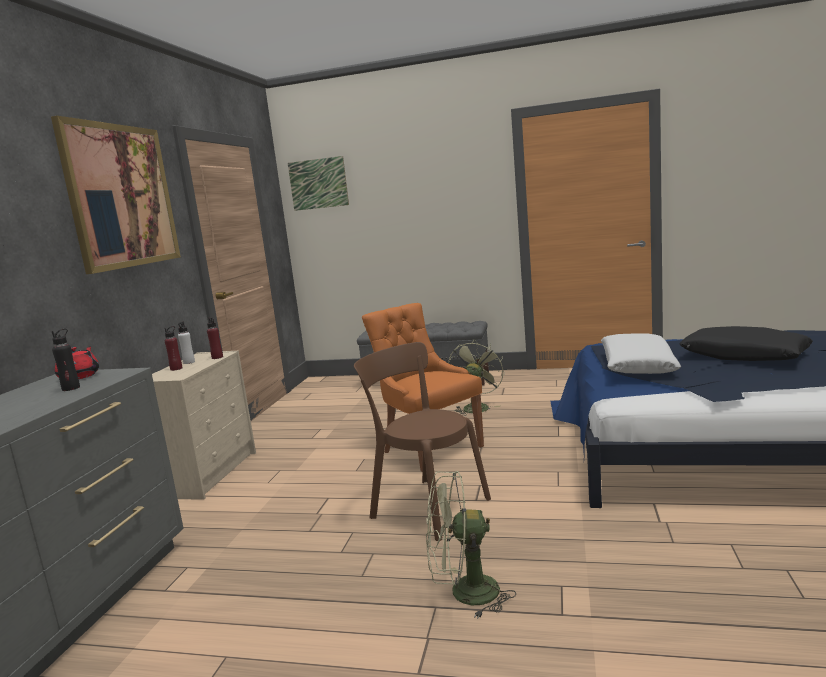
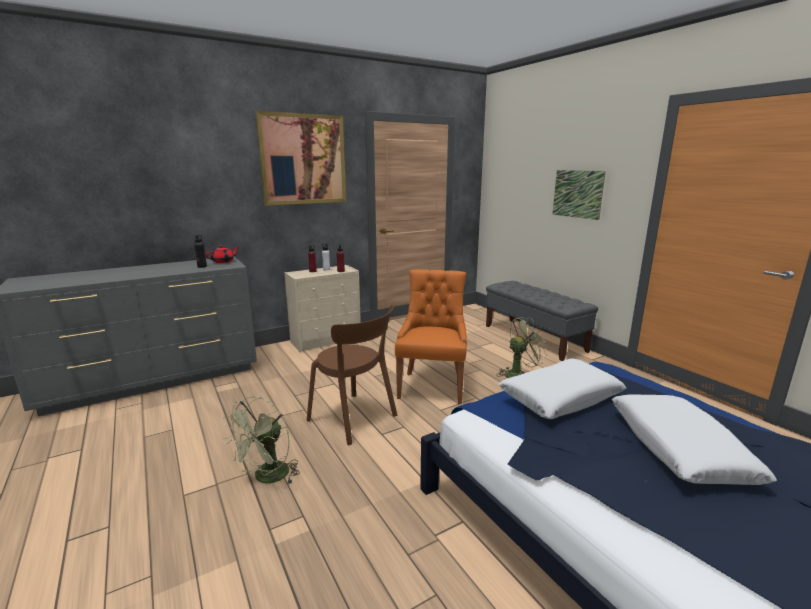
camera: 45 degrees right, 5 degrees up
(318, 183) = (504, 156): picture -> picture (577, 194)
(426, 506) = (355, 419): brown chair -> brown chair turned 135 degrees clockwise
(464, 594) = (267, 478): green fan -> green fan turned 105 degrees counterclockwise
(744, 356) = (678, 449): black pillow -> white pillow

